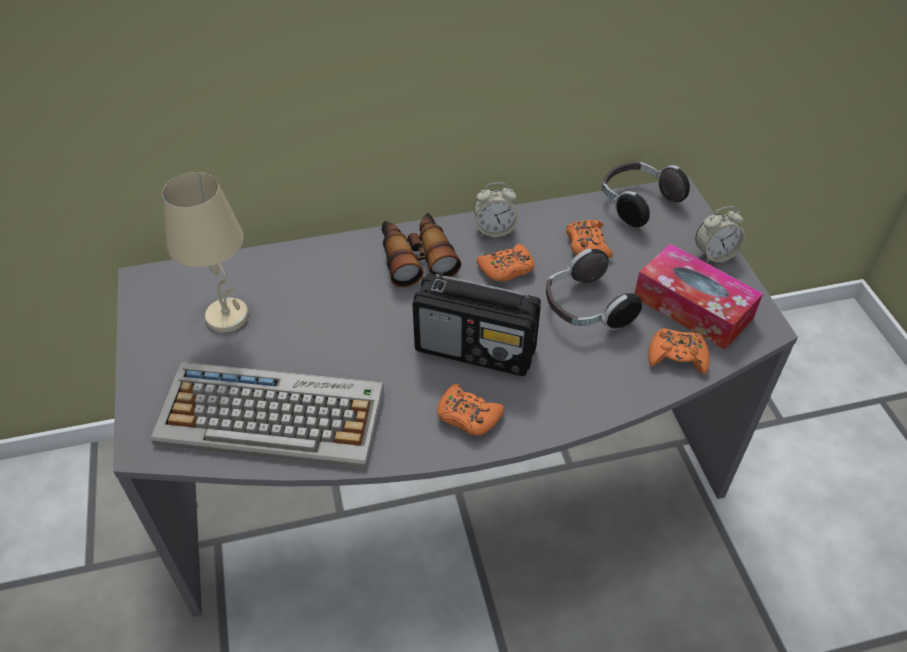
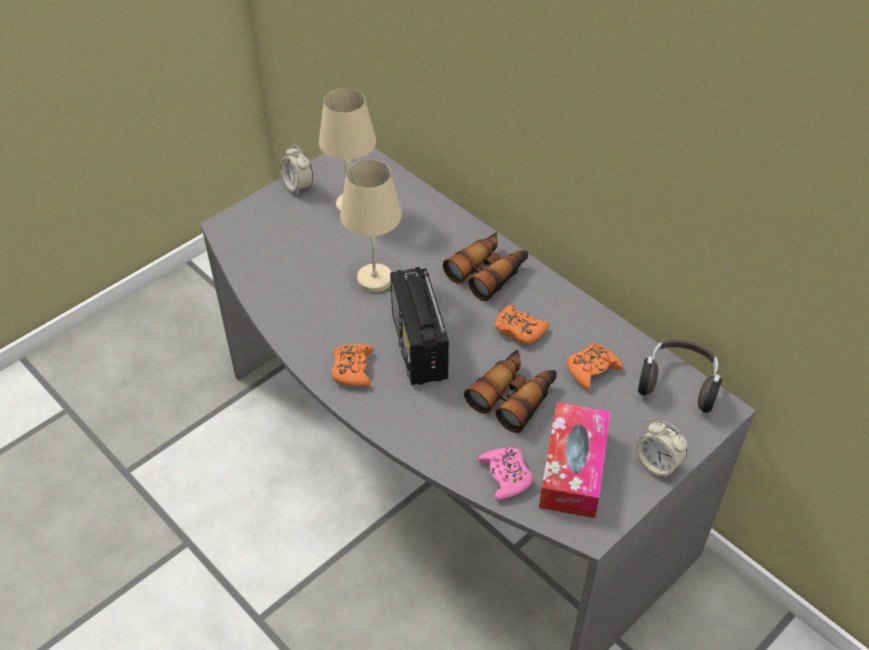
camera: 60 degrees right, 0 degrees up
(274, 415) = (286, 271): keyboard -> none
(355, 344) = (375, 280): none -> beige table lamp
(494, 230) = (558, 304): alarm clock -> alarm clock (298, 186)
(585, 308) = (514, 396): headphones -> binoculars
(677, 356) = (505, 476): orange game controller -> pink game controller

